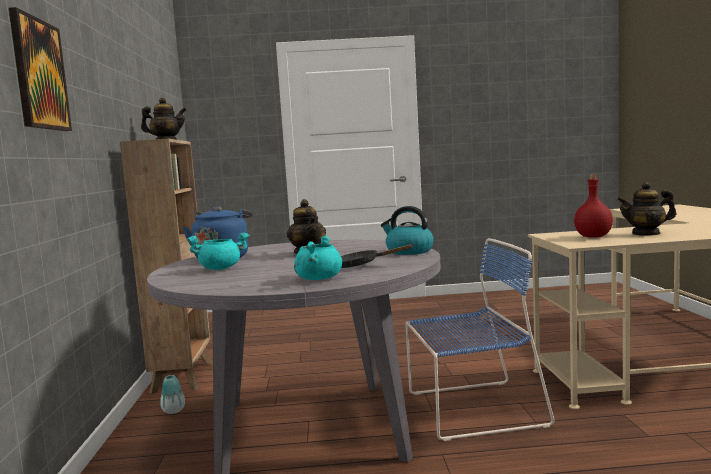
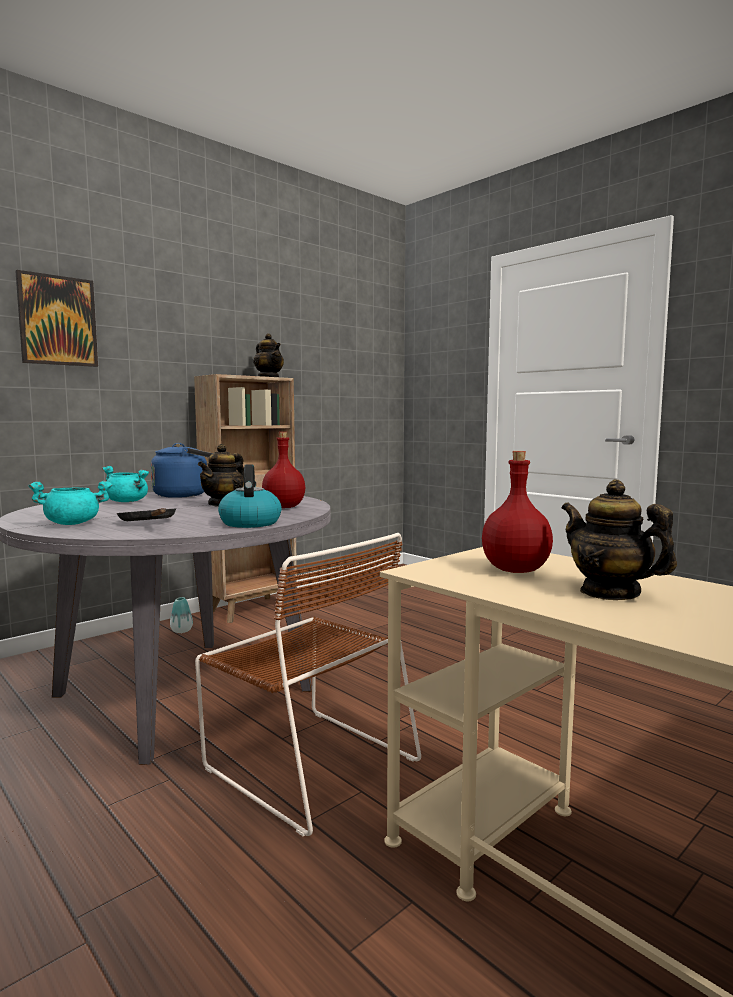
camera: 50 degrees right, 0 degrees up
(355, 245) = (284, 507): none -> red bottle
(471, 409) = (307, 761): blue chair -> brown chair

